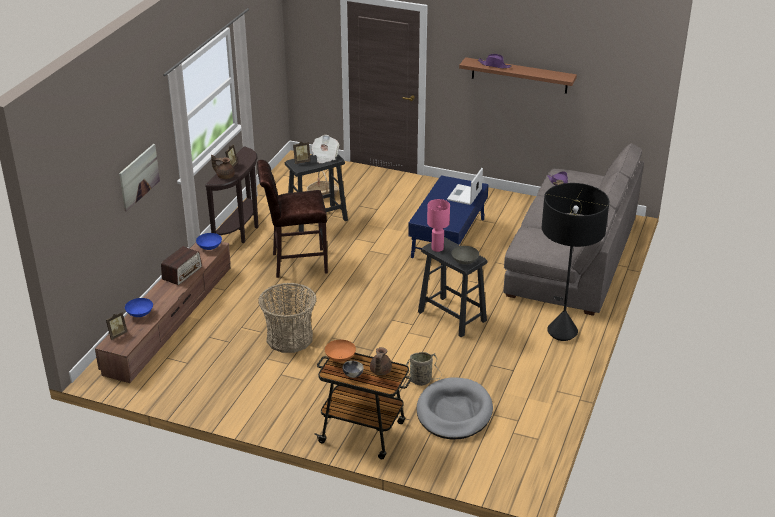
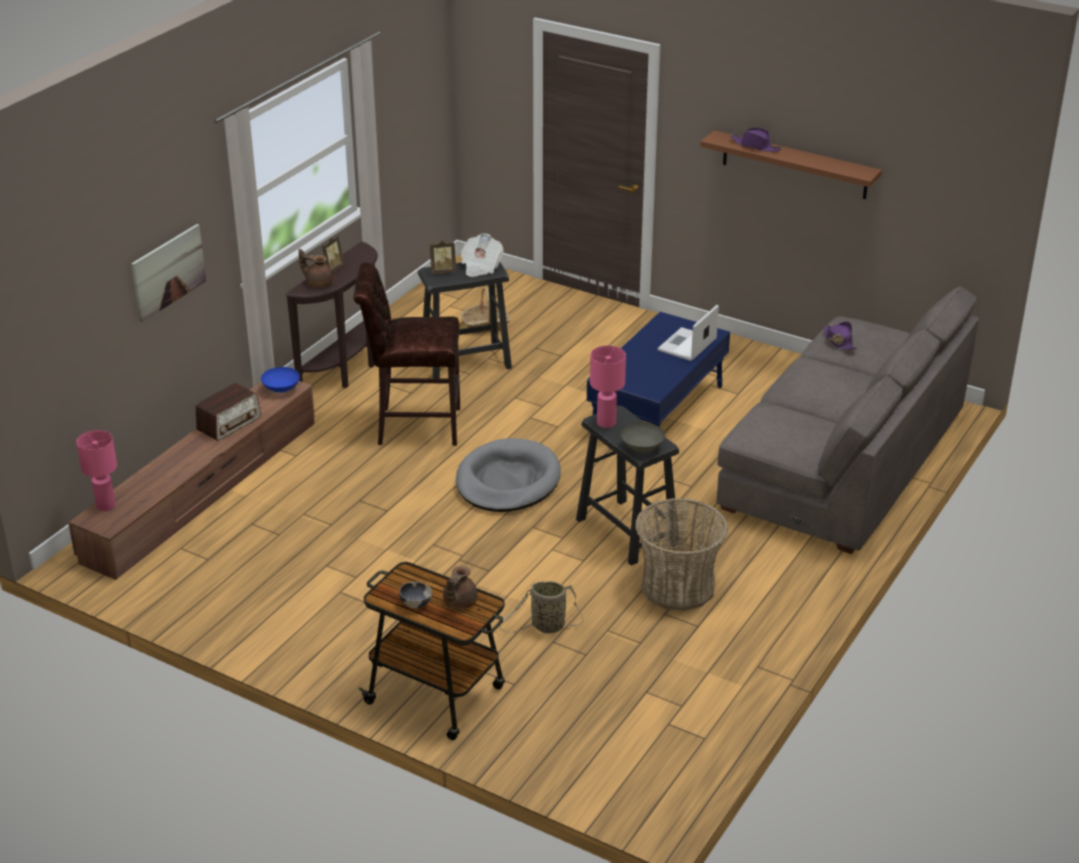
camera: 10 degrees right, 0 degrees up
(117, 335) = (106, 505): picture frame -> pink table lamp
(140, 314) = (149, 478): blue bowl -> none
(289, 338) = (369, 538): basket -> basket (677, 586)
(340, 358) = (405, 576): orange bowl -> none
(454, 412) = (585, 680): grey dog bed -> grey dog bed (507, 481)
(562, 333) = (793, 577): black floor lamp -> none

